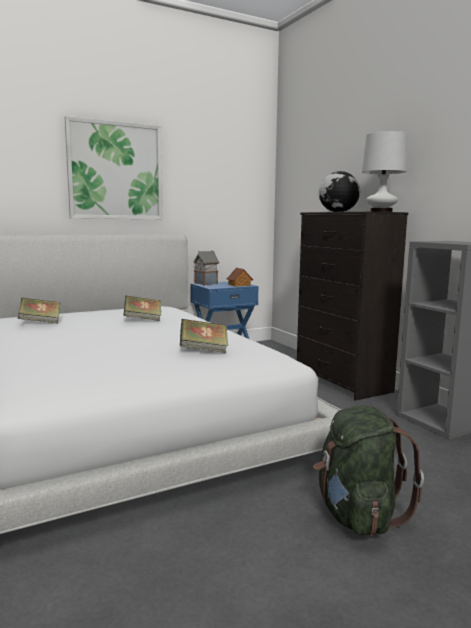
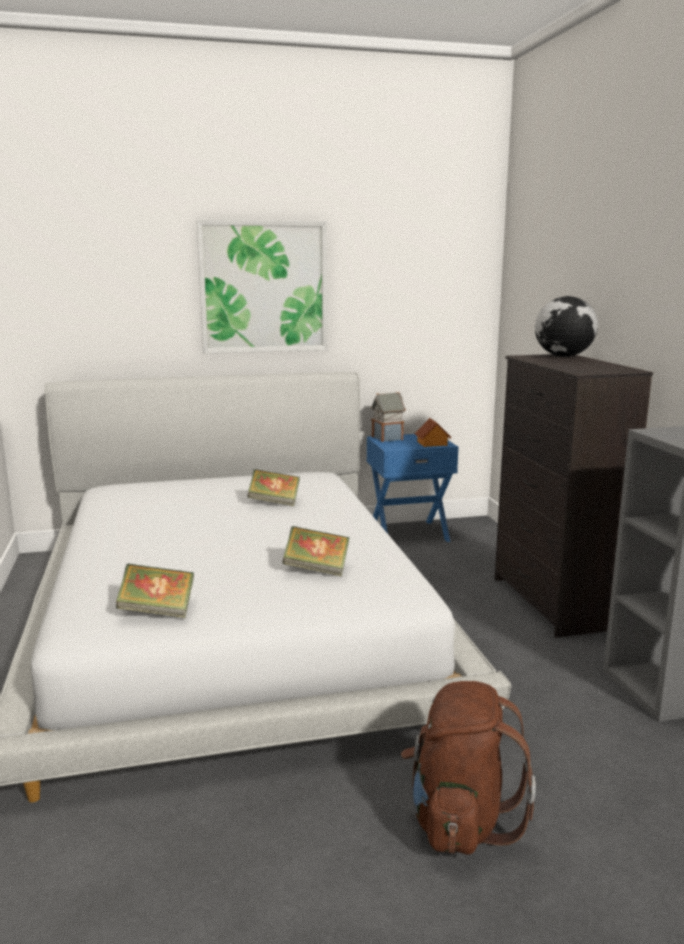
camera: 15 degrees right, 5 degrees up
(40, 322) = (150, 499): book -> book (157, 611)
(357, 515) = (460, 820): green backpack -> brown backpack
(381, 211) = (611, 369): white table lamp -> none

